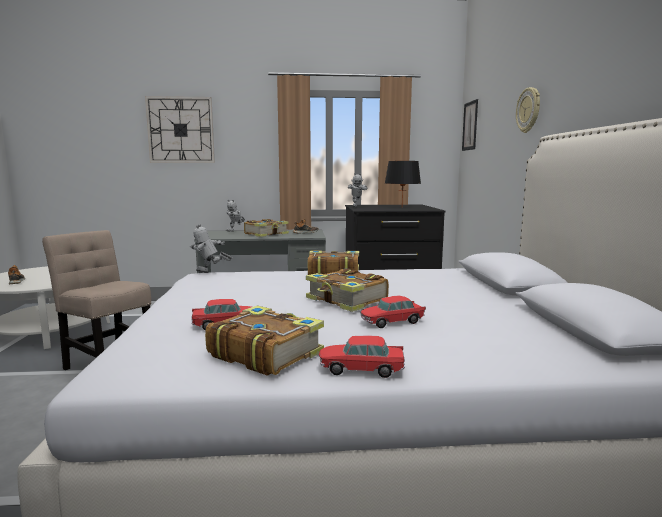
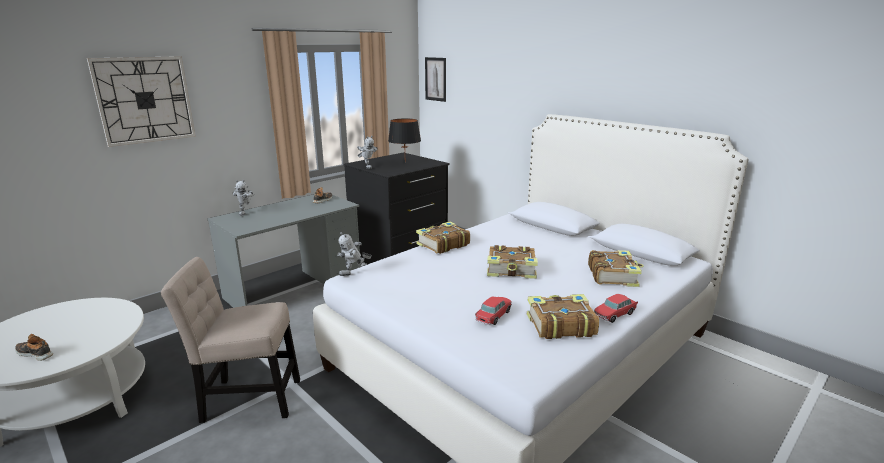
camera: 40 degrees left, 10 degrees up
(267, 234) = (292, 211): book -> book (613, 275)
(392, 322) = (565, 278): toy car -> none
(529, 110) = (518, 85): wall clock -> none

